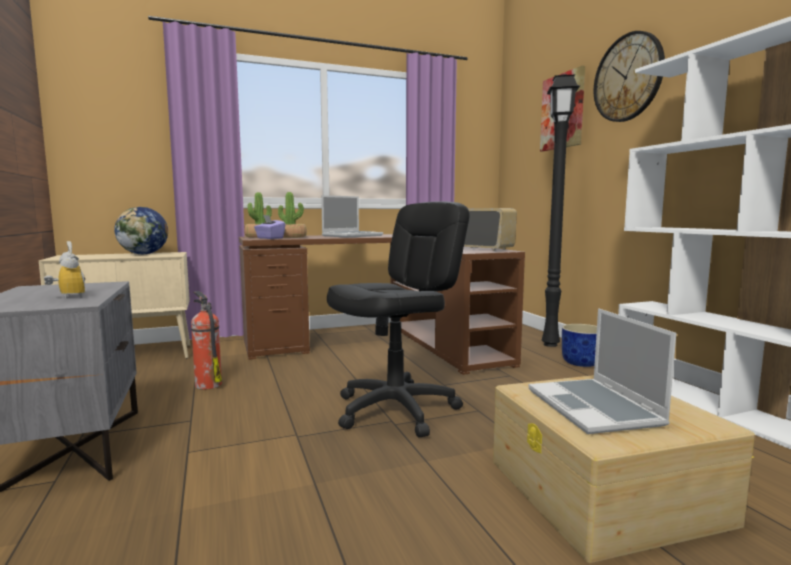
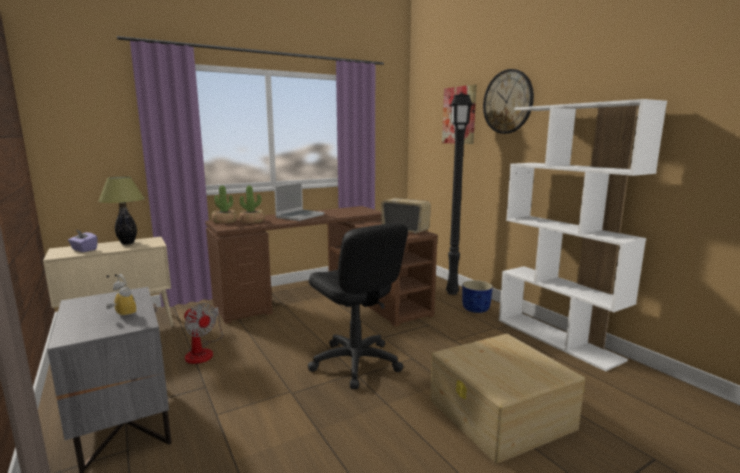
camera: 10 degrees left, 5 degrees up
(144, 254) = (128, 243): globe -> table lamp
(208, 384) = (203, 351): fire extinguisher -> fan
(269, 238) = (236, 226): purple tissue box -> purple tissue box (84, 249)
(396, 410) = (355, 363): black office chair -> black office chair turned 105 degrees clockwise
(595, 408) = (496, 367): laptop -> none

